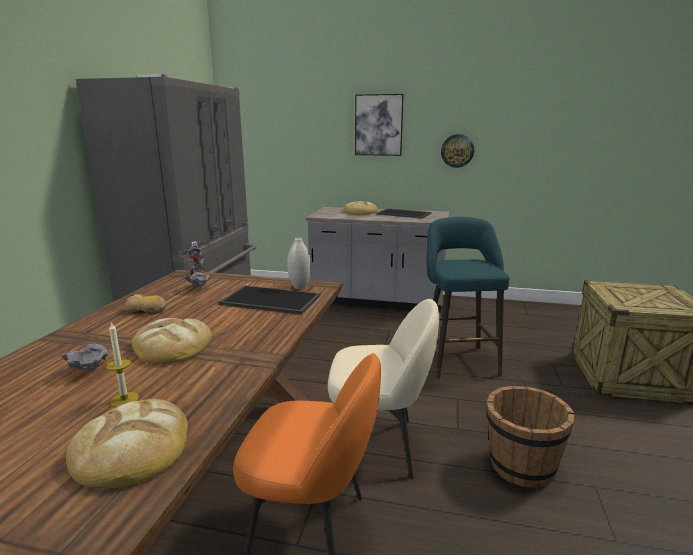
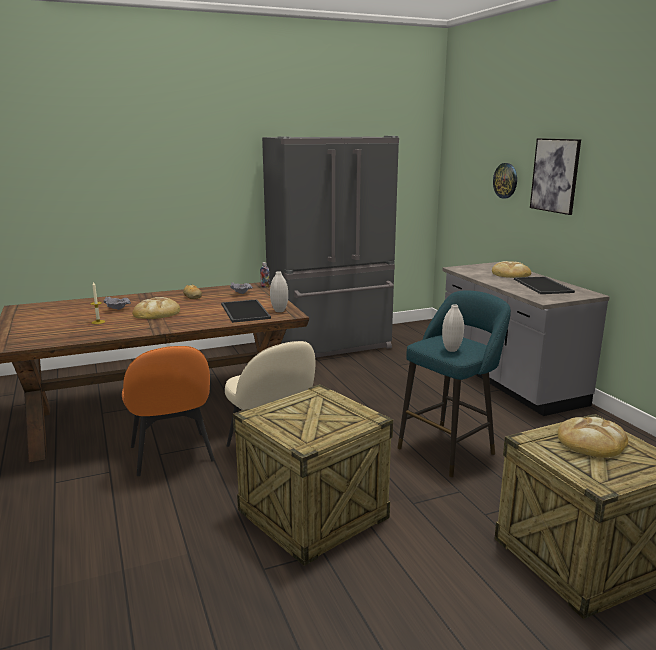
camera: 55 degrees right, 0 degrees up
(132, 448) = (64, 334): bread -> bread (591, 441)
(457, 151) = (628, 217): wall clock -> wall clock (505, 180)
(482, 268) = (451, 350): none -> white vase
(521, 466) = (312, 513): brown bucket -> crate

